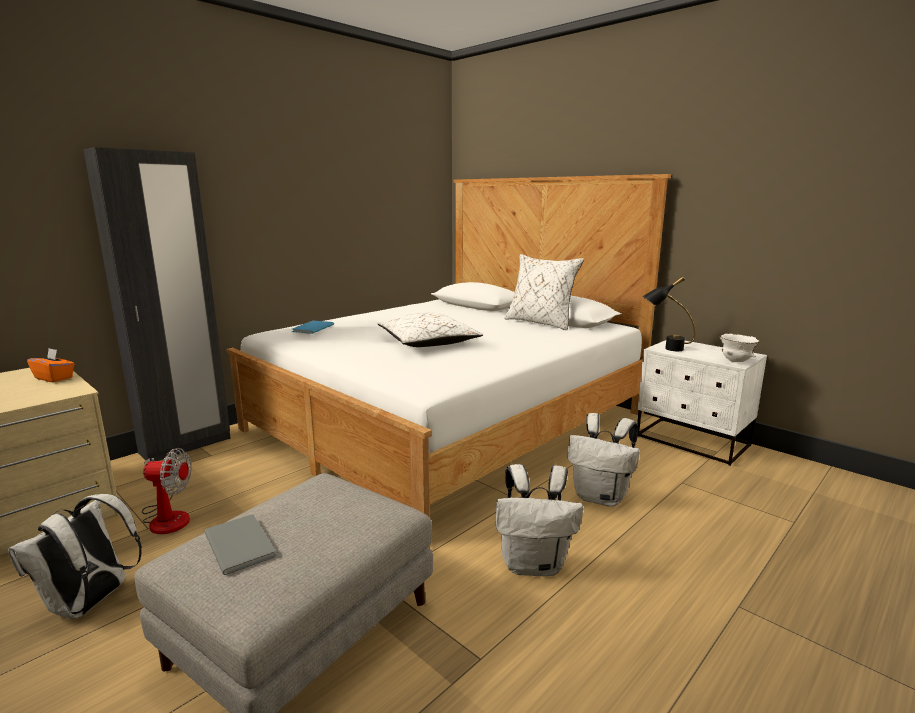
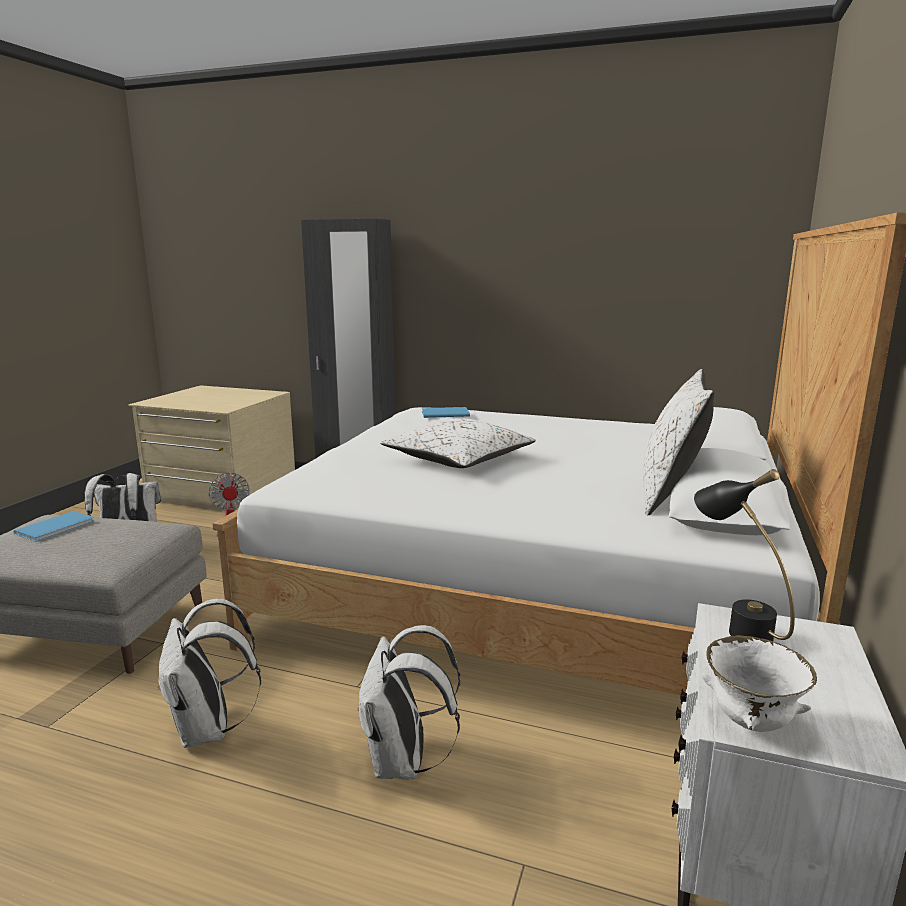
camera: 65 degrees right, 0 degrees up
(54, 378) = (250, 399): orange tissue box -> none
(241, 543) = (58, 527): grey book -> blue book

